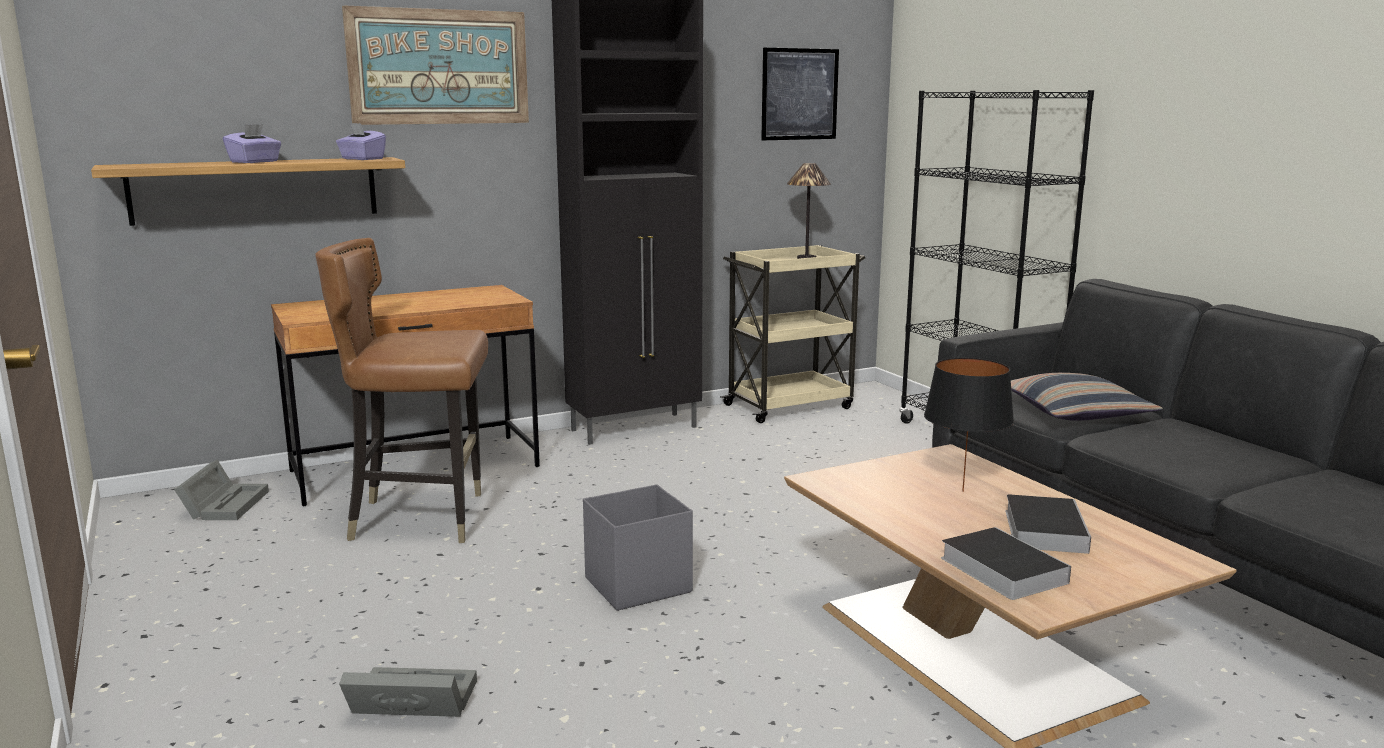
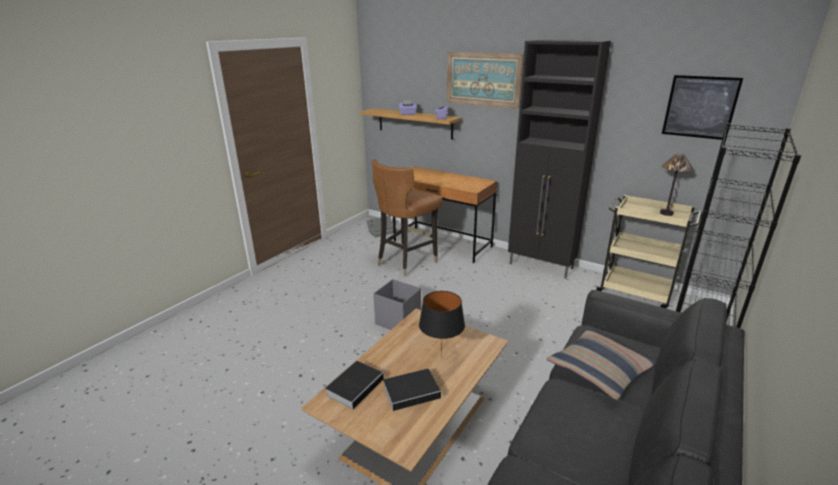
camera: 60 degrees right, 10 degrees up
(408, 703) = (294, 311): grey storage box -> none
(421, 518) = (406, 262): brown chair -> brown chair turned 105 degrees counterclockwise

